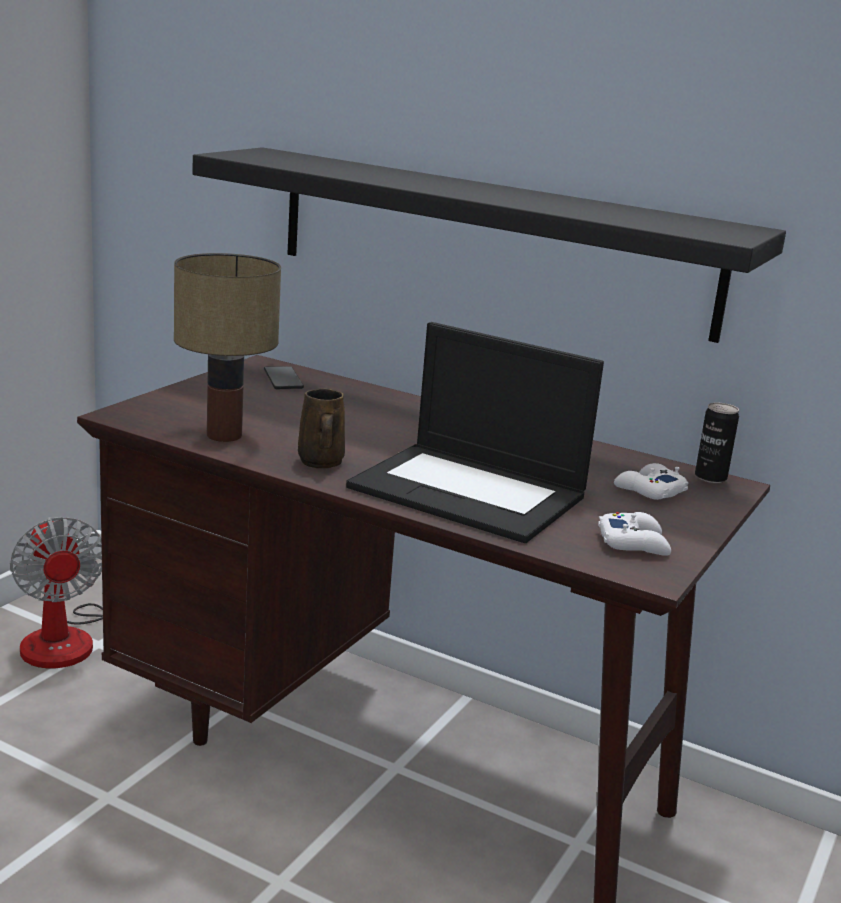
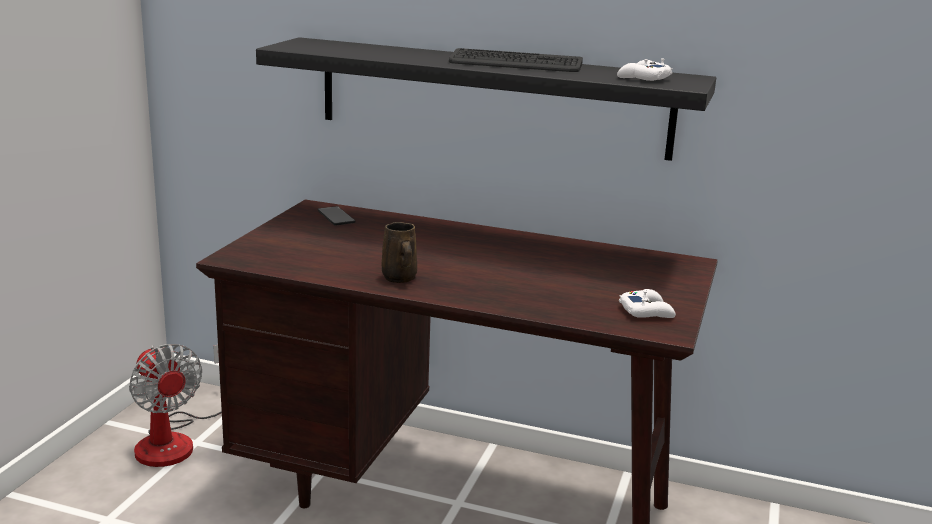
camera: 10 degrees left, 0 degrees up
(224, 434) = (316, 265): table lamp -> none
(471, 492) = (518, 288): laptop -> none
(514, 194) = (515, 63): none -> keyboard
(649, 490) = (639, 272): white game controller -> white game controller (643, 78)
(710, 477) = (676, 258): can -> none

